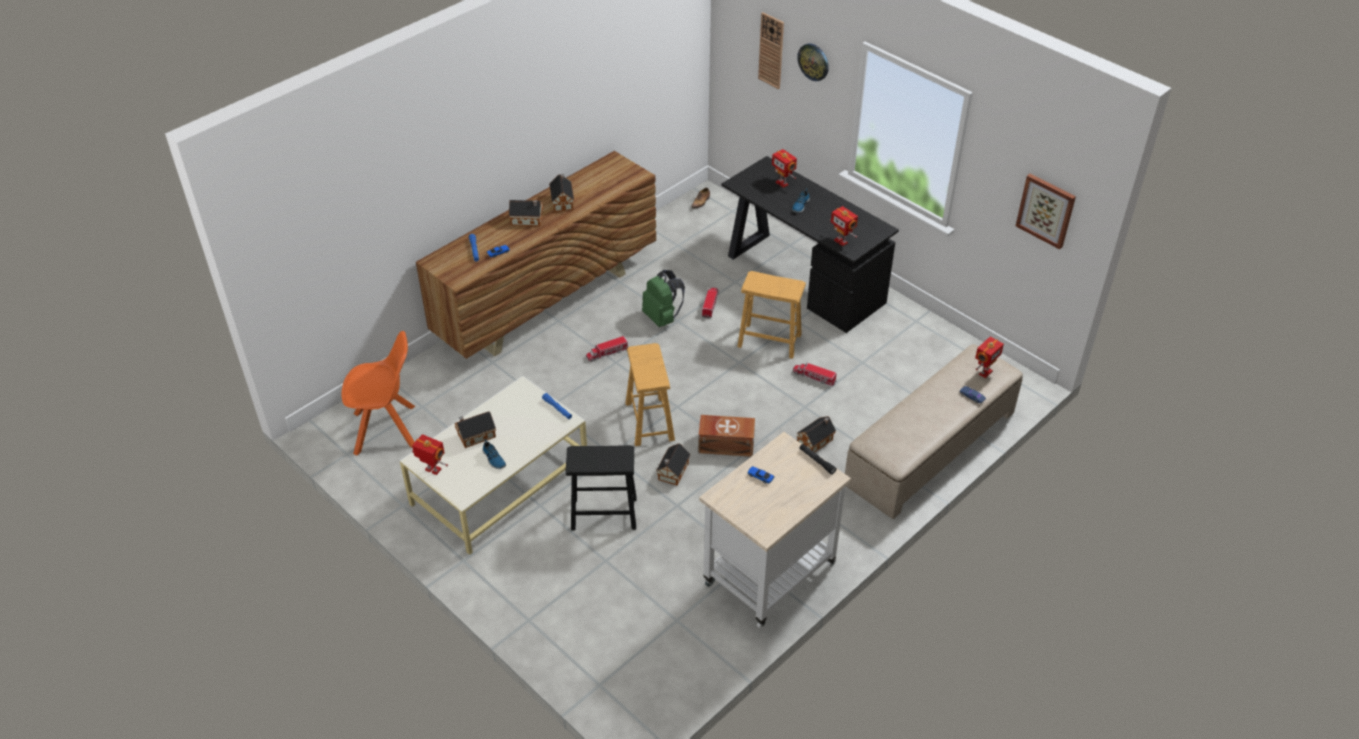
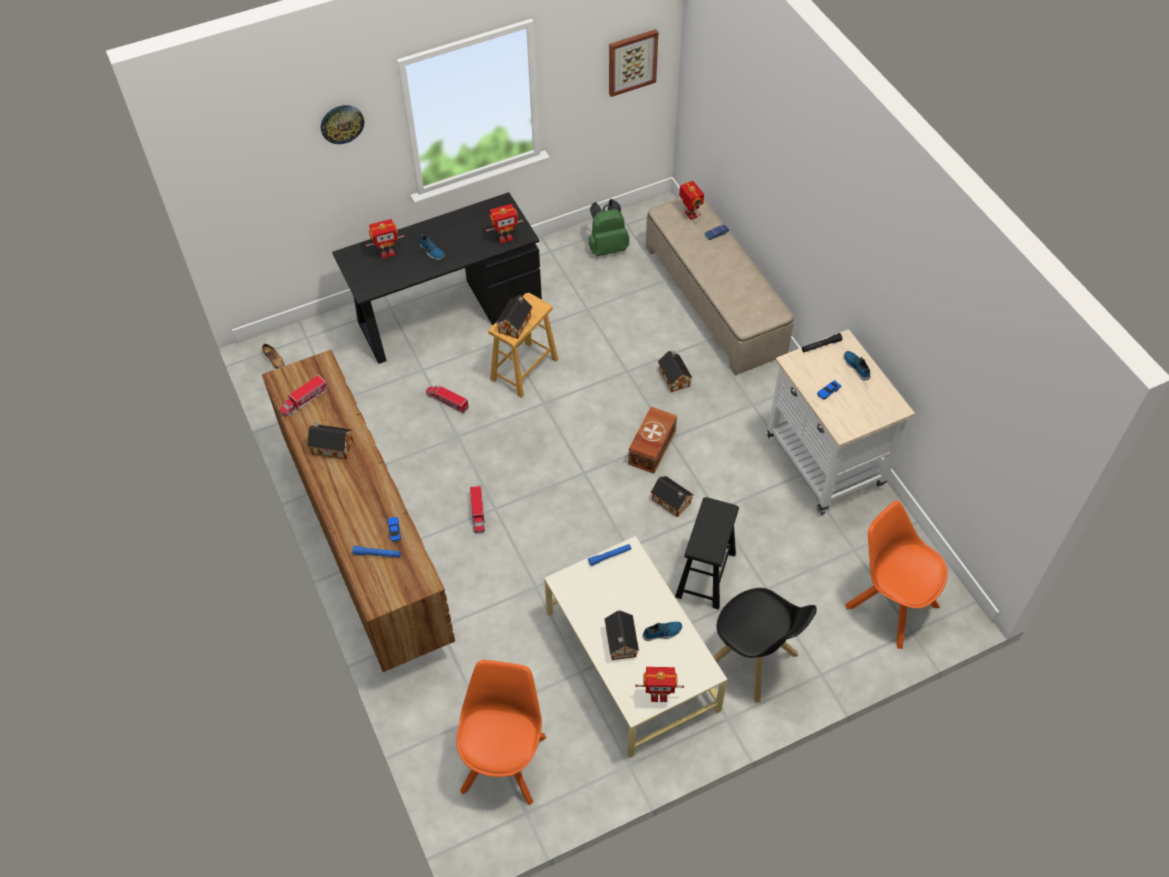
camera: 70 degrees left, 10 degrees up
(432, 470) = (658, 696): toy robot -> toy robot turned 135 degrees counterclockwise
(526, 567) = (754, 661): none -> black chair
(528, 220) = (348, 488): toy house -> toy house (515, 323)
(625, 661) = (890, 604): none -> orange chair
(650, 421) = (595, 502): brown stool -> none
(662, 318) = (446, 448): green backpack -> green backpack (607, 247)
(771, 50) = (282, 153): wall clock -> none
(804, 493) = (857, 367): none -> shoe
(814, 377) = (591, 351): toy truck -> toy truck (304, 400)

